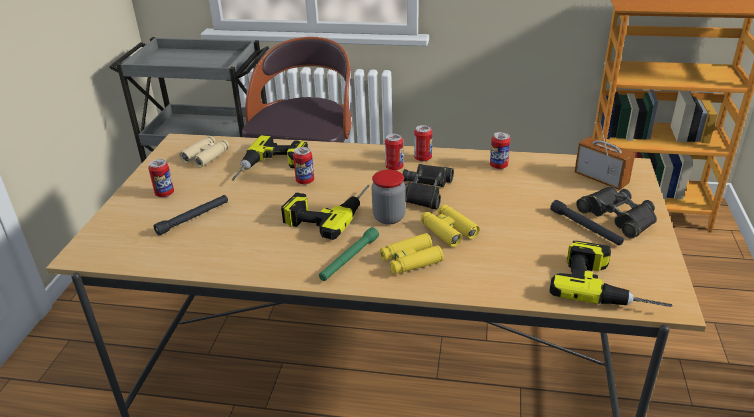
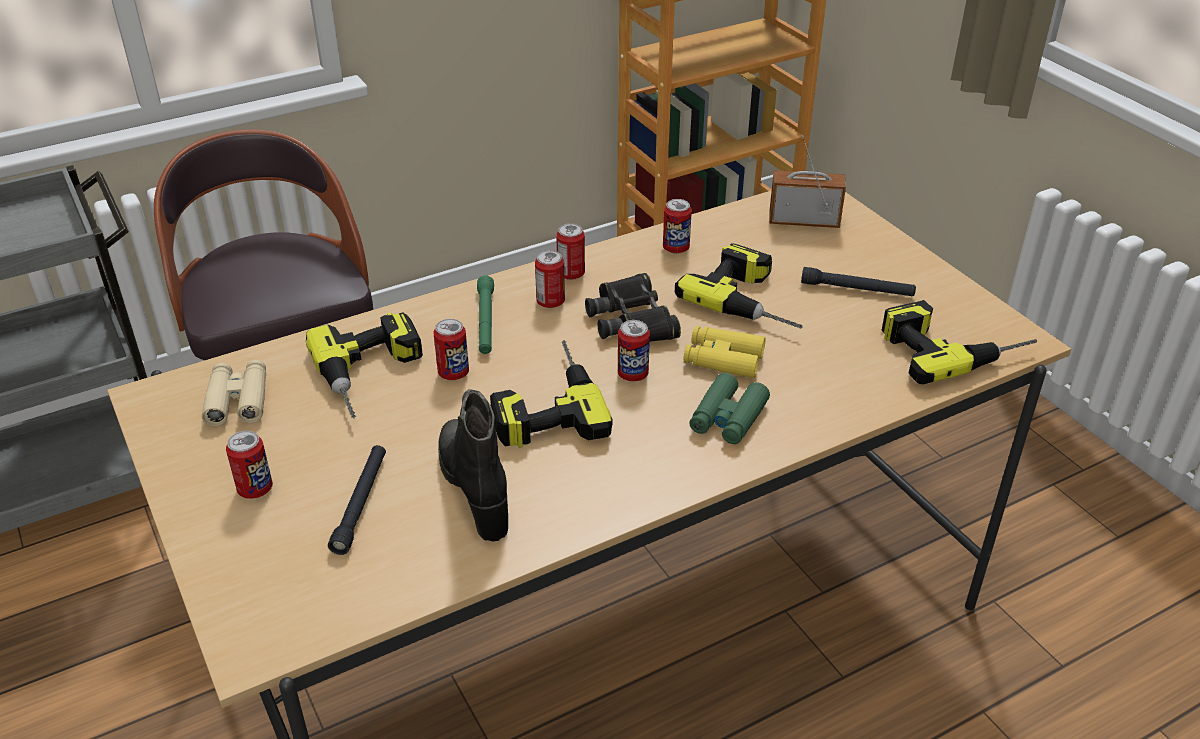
camera: 40 degrees left, 5 degrees up
(246, 235) = (477, 488): none -> black boot
(349, 259) = (656, 452): green flashlight -> green flashlight (485, 321)
(389, 217) = (633, 374): jar -> can
(410, 260) = (728, 418): yellow binoculars -> green binoculars
(509, 207) = (753, 299): none -> power drill
(617, 217) = (872, 262): black binoculars -> none

